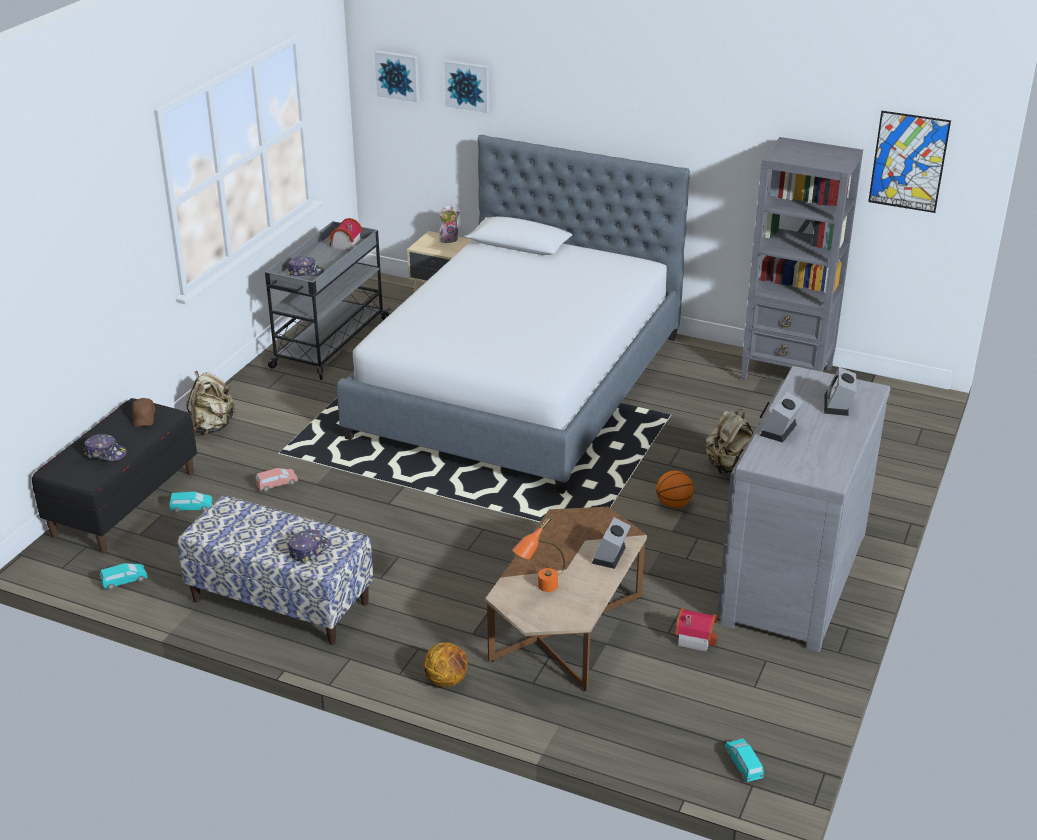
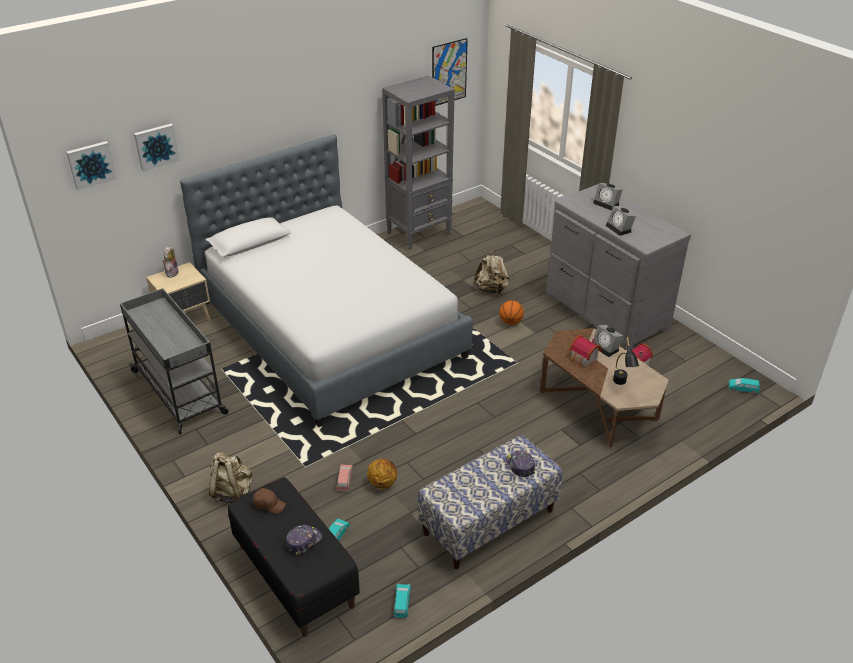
camera: 60 degrees left, 5 degrees up
(305, 272) = (173, 344): cap -> none
(345, 245) = (153, 313): toy house -> toy house (583, 359)
(447, 680) = (617, 471): basketball -> basketball (382, 483)
(540, 589) = (621, 384): orange table lamp -> black table lamp

